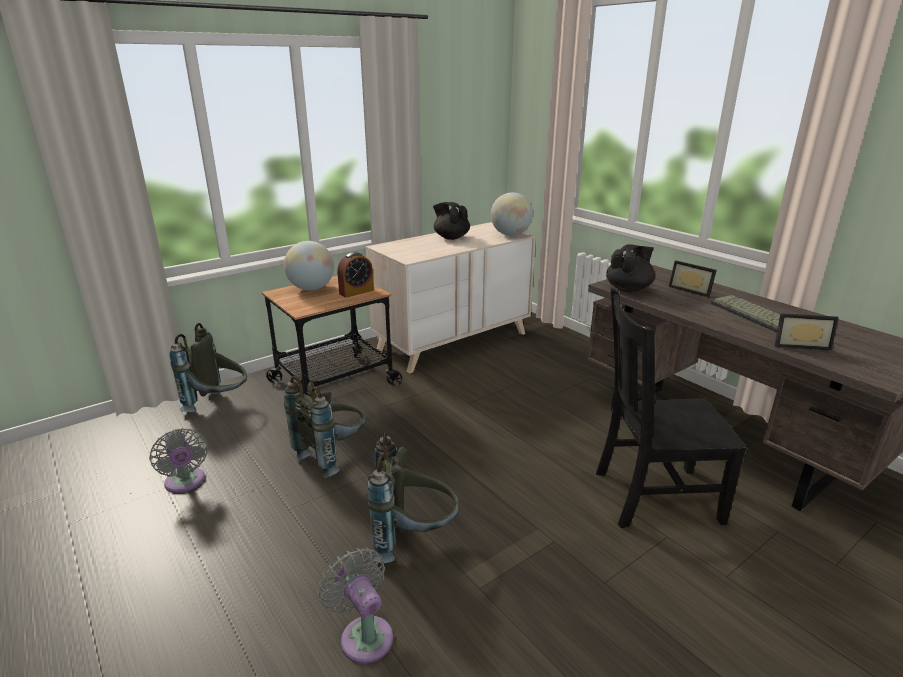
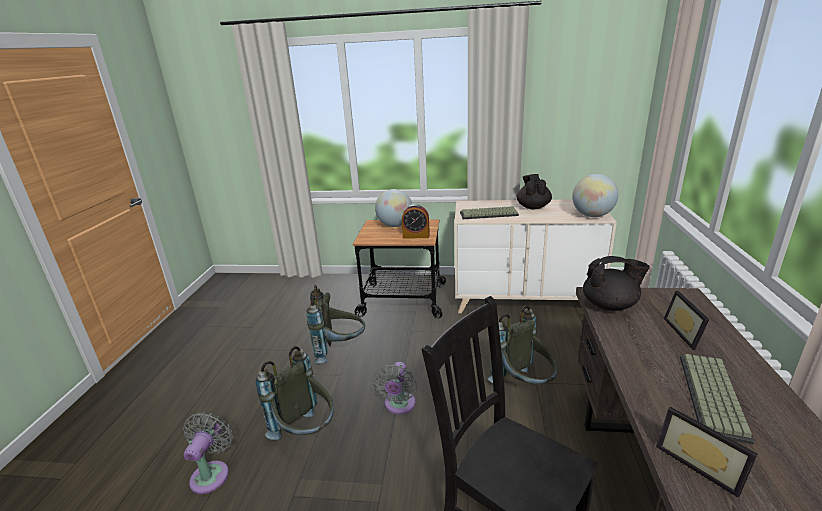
camera: 45 degrees right, 0 degrees up
(185, 483) = (261, 329): grey fan -> grey fan (399, 405)
(219, 405) = (330, 288): grey backpack -> grey backpack (524, 386)
(423, 251) = (488, 214): none -> keyboard

